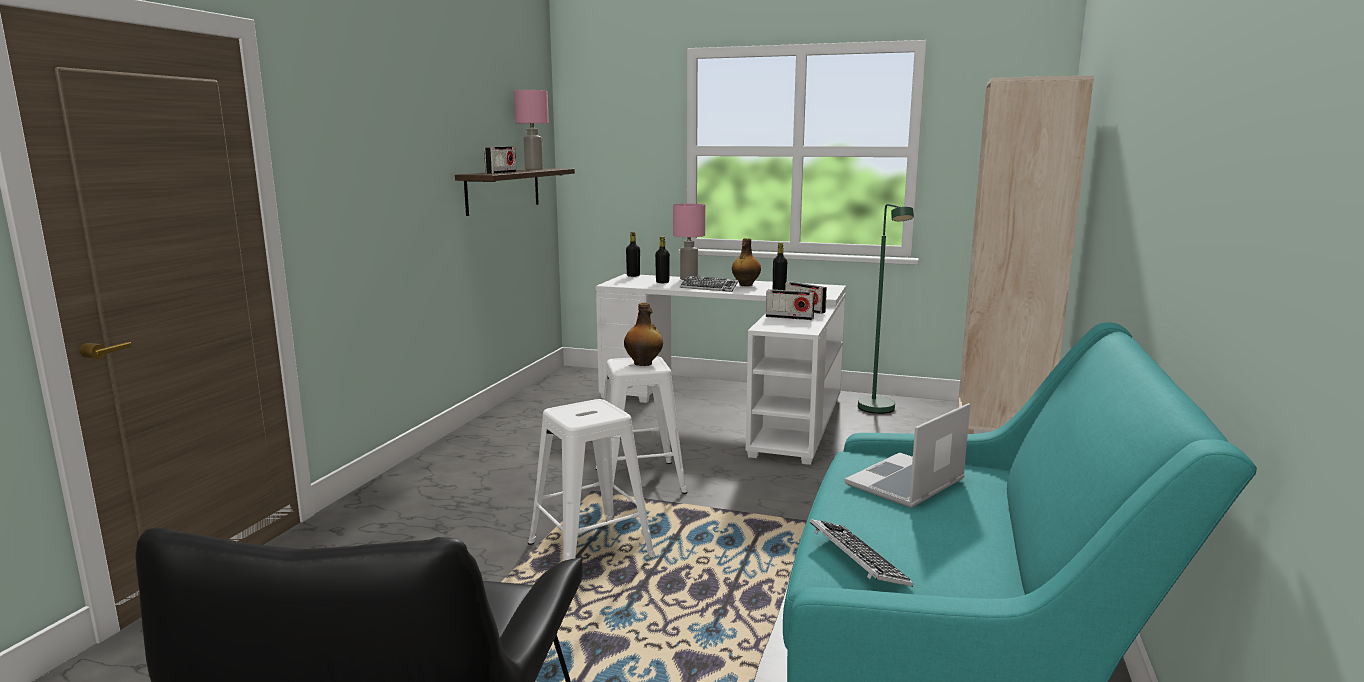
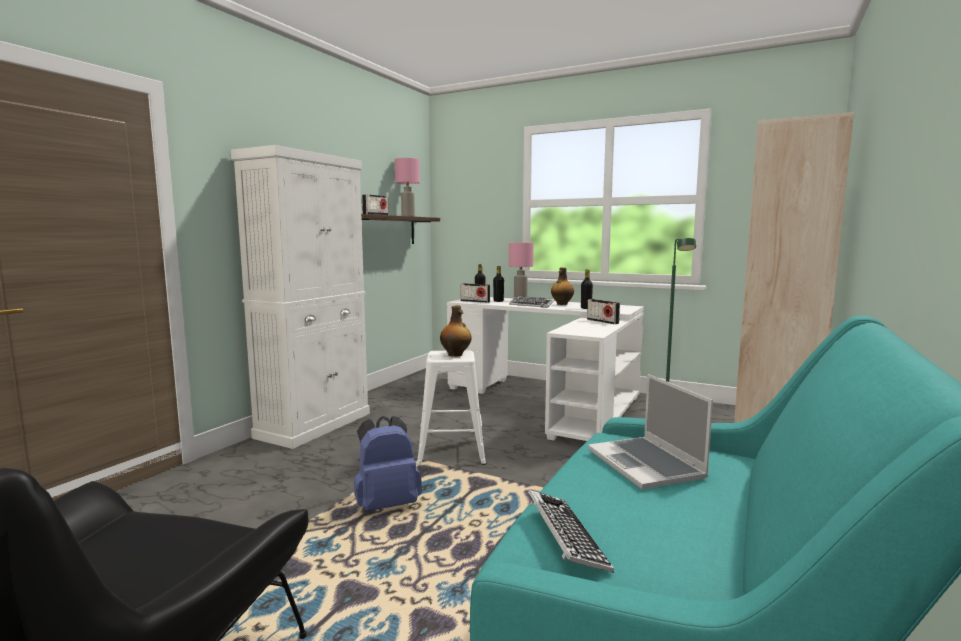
camera: 10 degrees right, 5 degrees down
(447, 458) = (314, 425): none -> white cabinet
(591, 549) = (387, 504): white stool -> blue backpack
(789, 317) = (586, 326): radio -> radio (475, 301)
(906, 483) = (647, 464): laptop -> laptop turned 75 degrees counterclockwise

